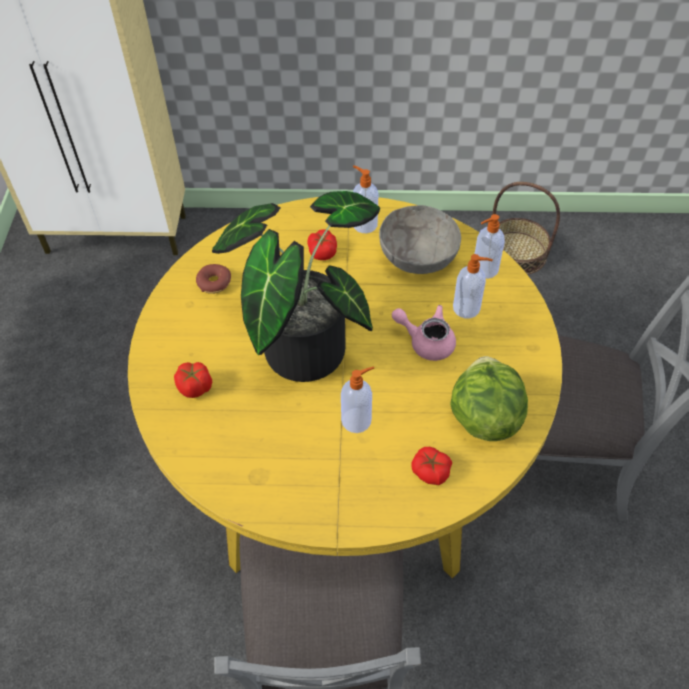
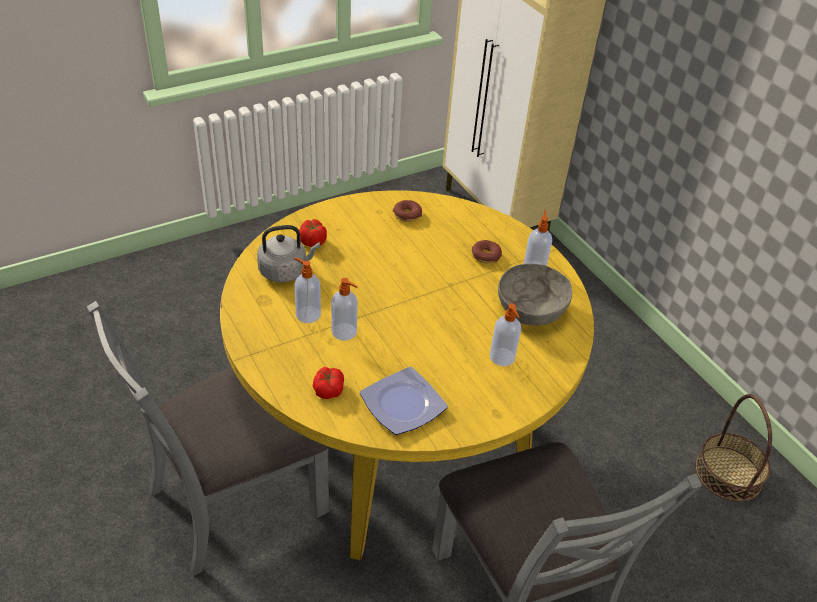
camera: 55 degrees right, 10 degrees down
(225, 434) = (285, 271): none -> grey kettle
(301, 342) = (391, 277): potted plant -> none
(322, 251) = (485, 256): tomato -> donut
(426, 341) = (448, 344): pink teapot -> none
(484, 269) = (554, 354): soap dispenser -> soap dispenser (307, 314)
(484, 417) = (401, 404): lettuce -> plate

